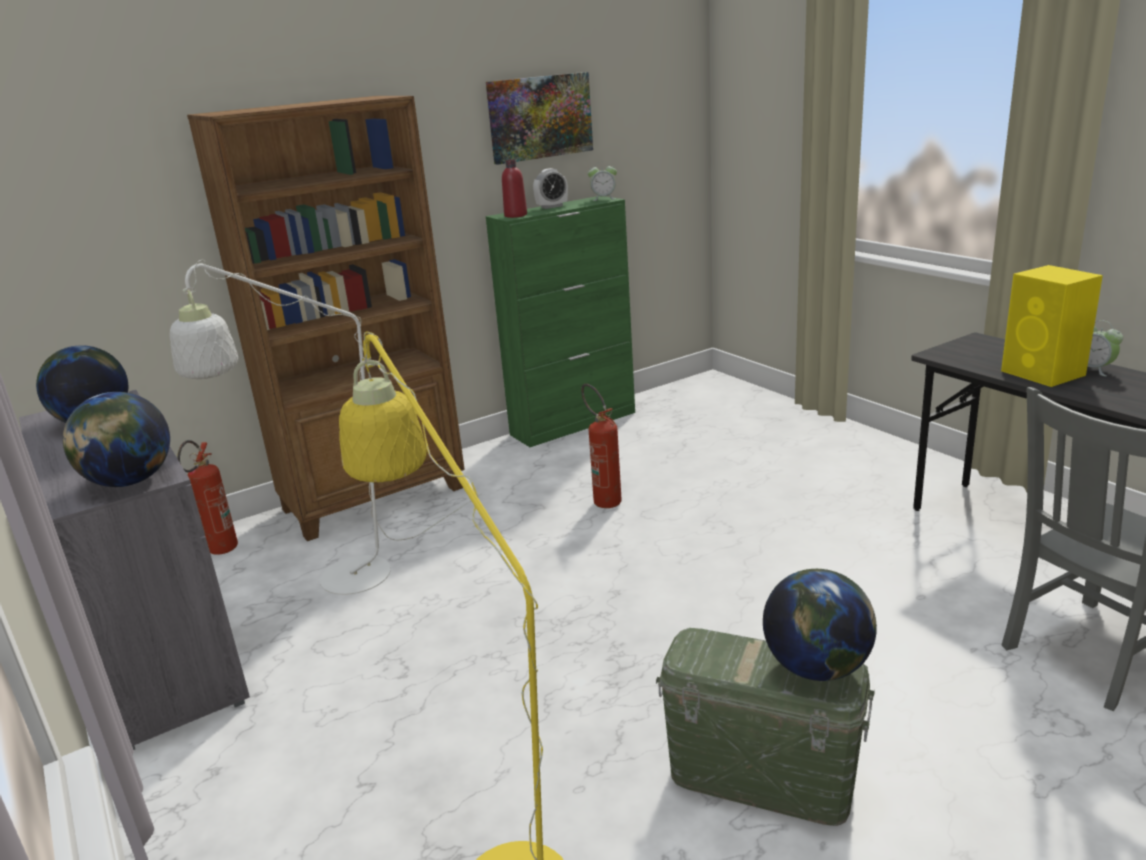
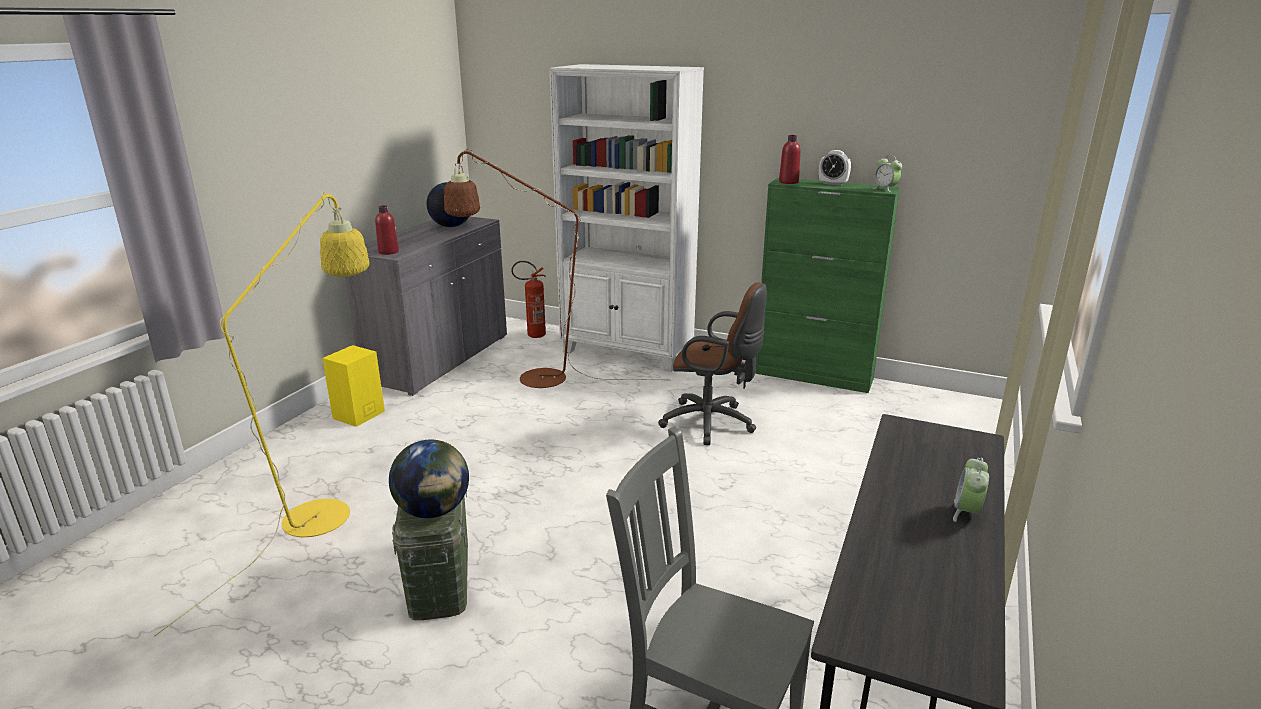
camera: 55 degrees right, 0 degrees up
(130, 482) = (388, 252): globe -> red bottle
(341, 584) = (530, 378): white floor lamp -> brown floor lamp
(375, 499) = (628, 352): brown bookcase -> white bookcase
(540, 117) = (849, 104): picture -> none
(603, 499) = (712, 423): fire extinguisher -> brown office chair
(1044, 373) = (914, 485): yellow speaker -> yellow speaker (358, 415)

